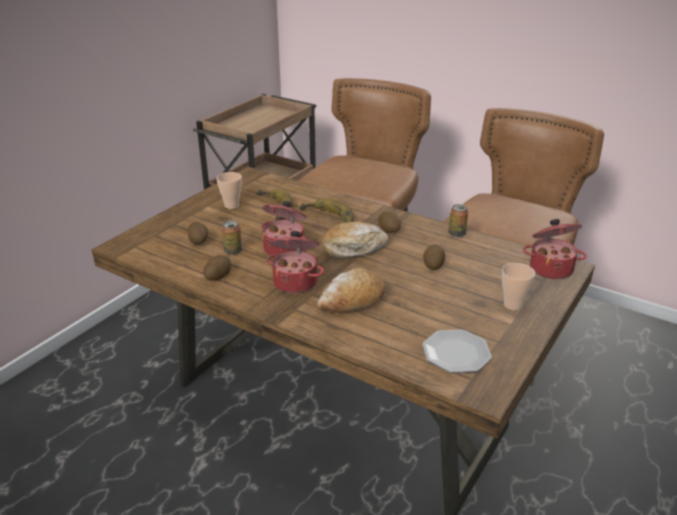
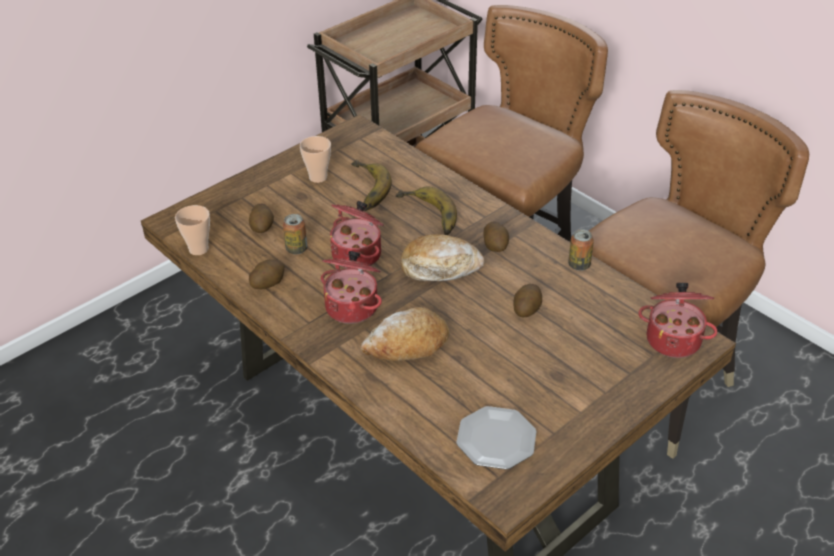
camera: 15 degrees right, 10 degrees up
(513, 305) = (596, 385): cup -> cup (198, 249)

